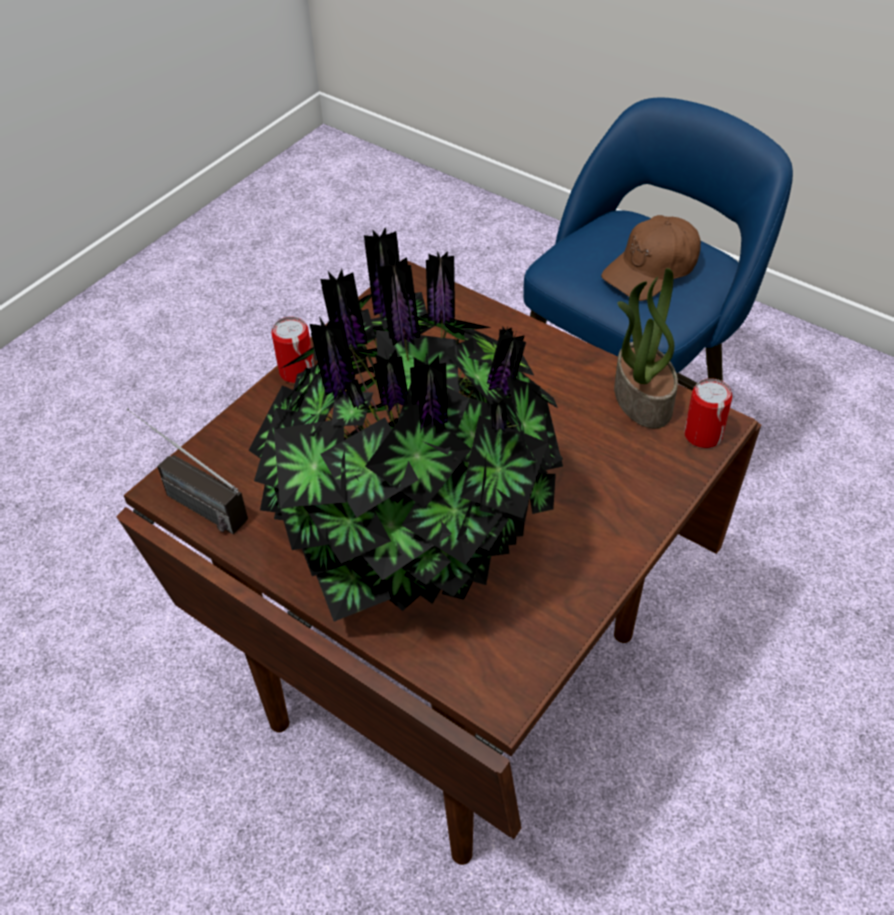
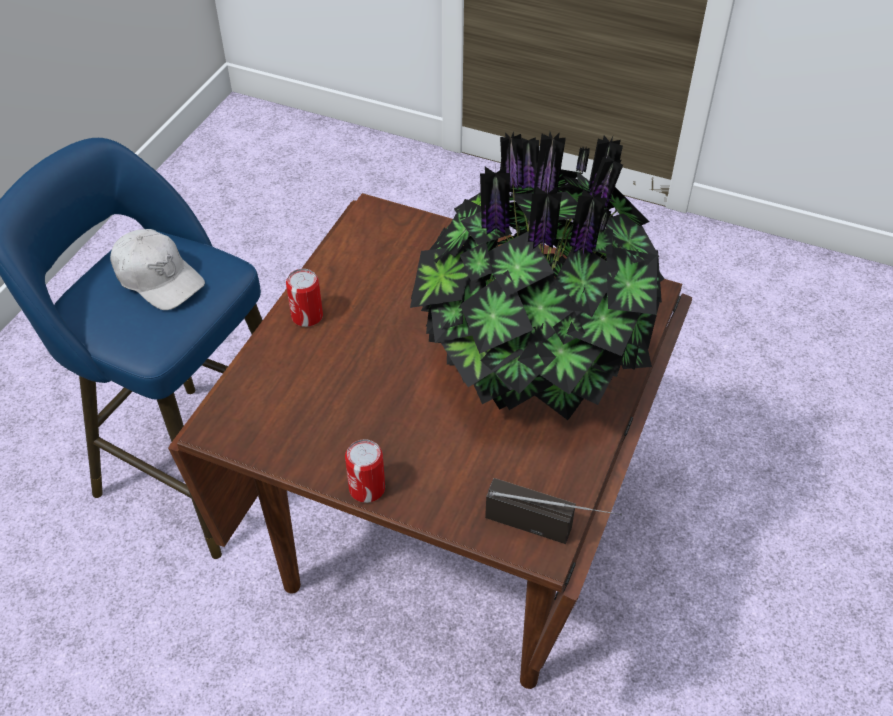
camera: 105 degrees left, 0 degrees up
(187, 499) = (551, 528): radio -> radio turned 90 degrees counterclockwise
(641, 399) = (353, 252): potted plant -> none
(652, 270) = (158, 278): brown cap -> white cap
(703, 435) = (385, 217): can -> can (307, 316)

